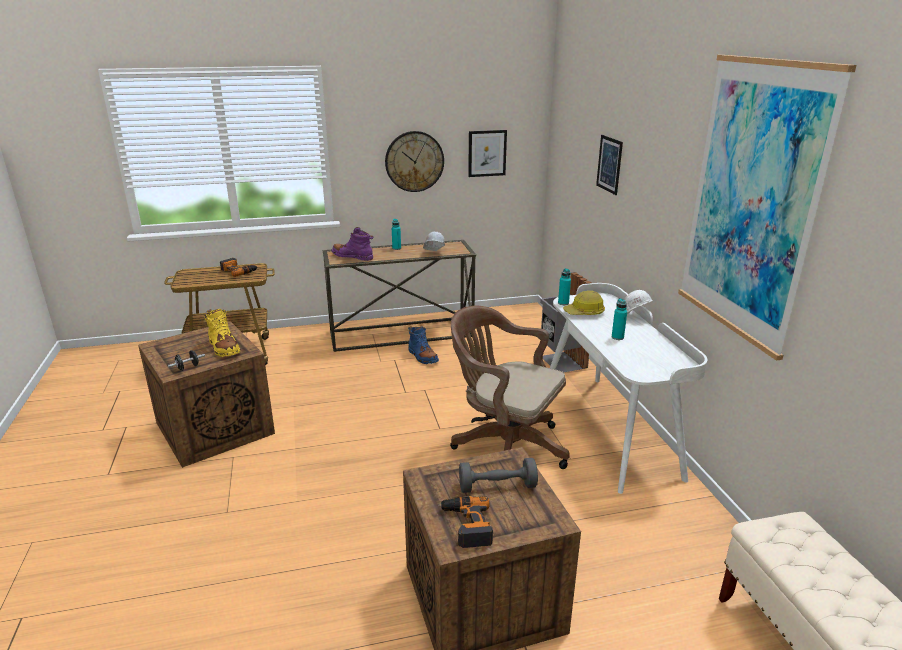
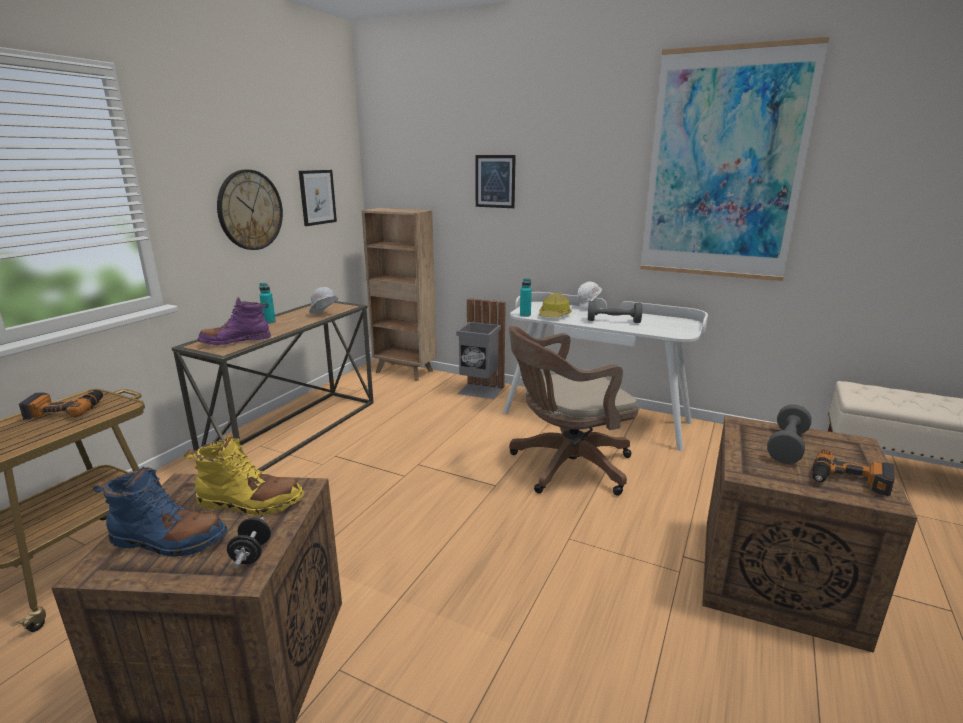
camera: 50 degrees left, 5 degrees down
(422, 357) = (359, 439): blue boot -> blue boot (168, 540)
(537, 322) = (405, 372): none -> brown bookcase
(617, 337) = (613, 321): turquoise bottle -> grey dumbbell

